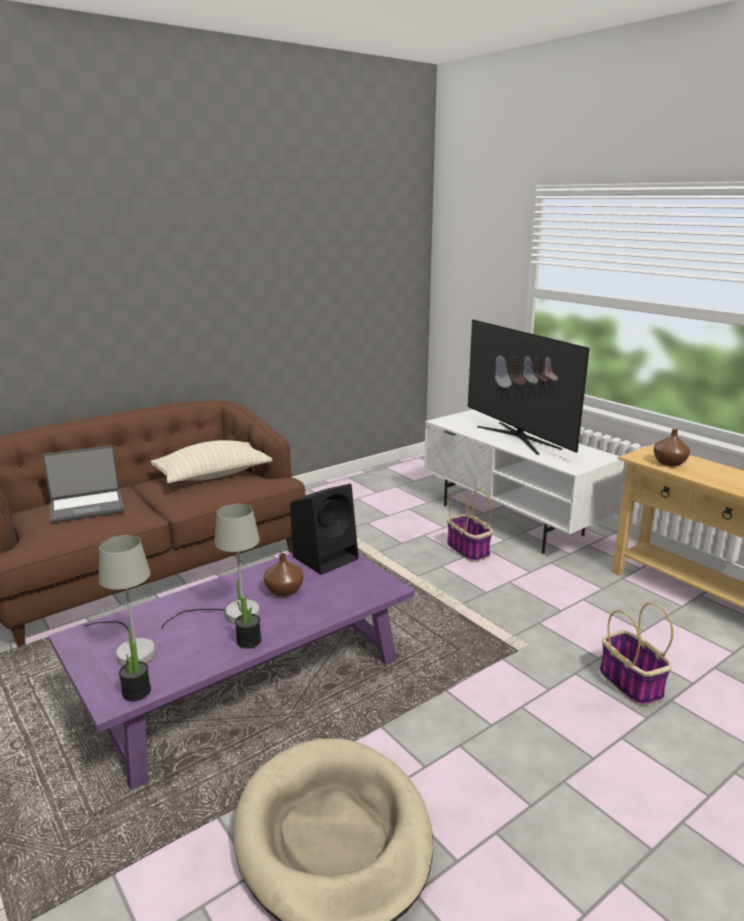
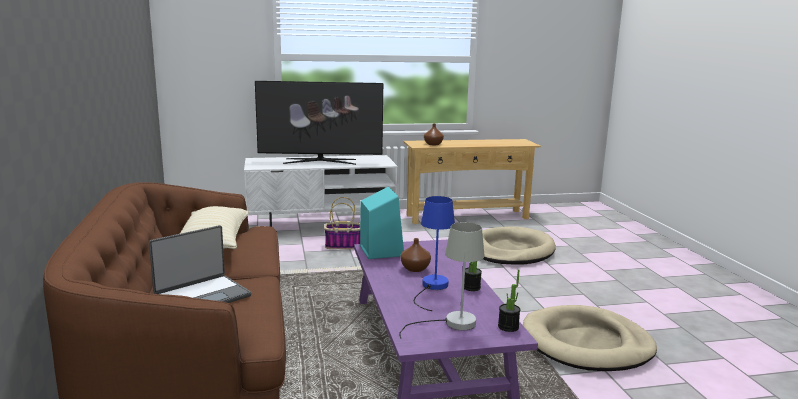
camera: 65 degrees left, 5 degrees down
(87, 507) = (202, 296): laptop -> laptop turned 45 degrees clockwise
(231, 615) = (432, 288): grey table lamp -> blue table lamp
(326, 557) = (381, 250): black speaker -> turquoise speaker
(629, 683) = (511, 250): basket -> beige dog bed

